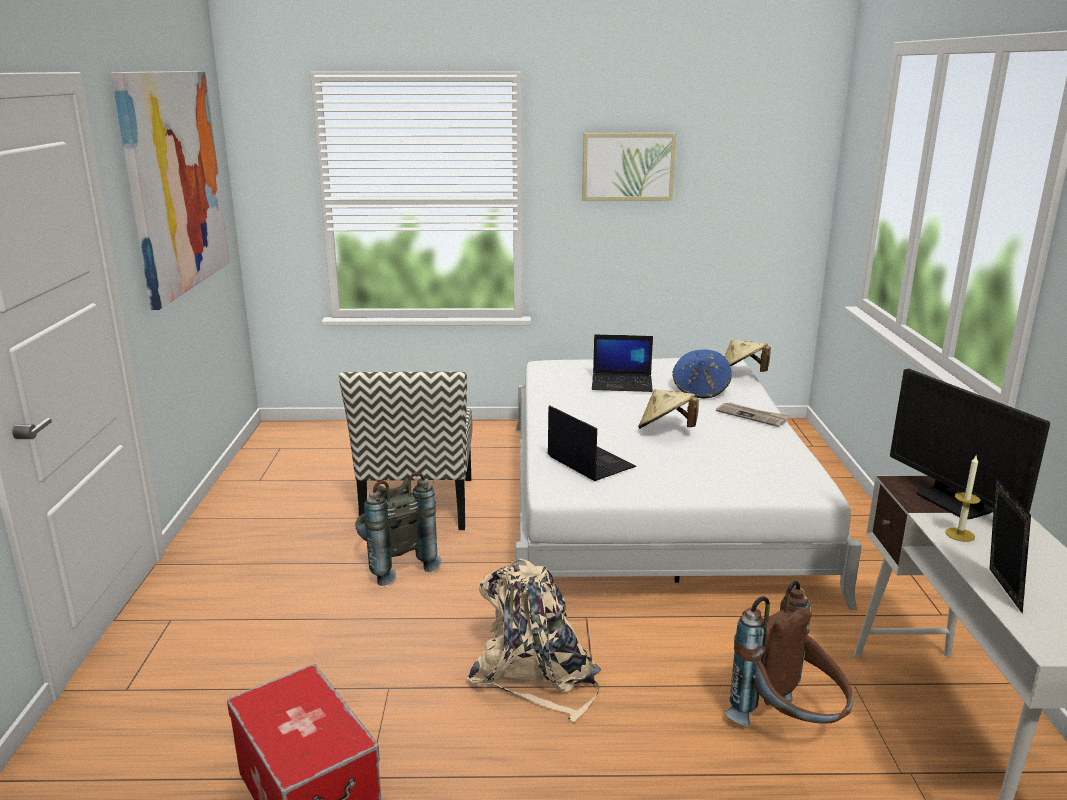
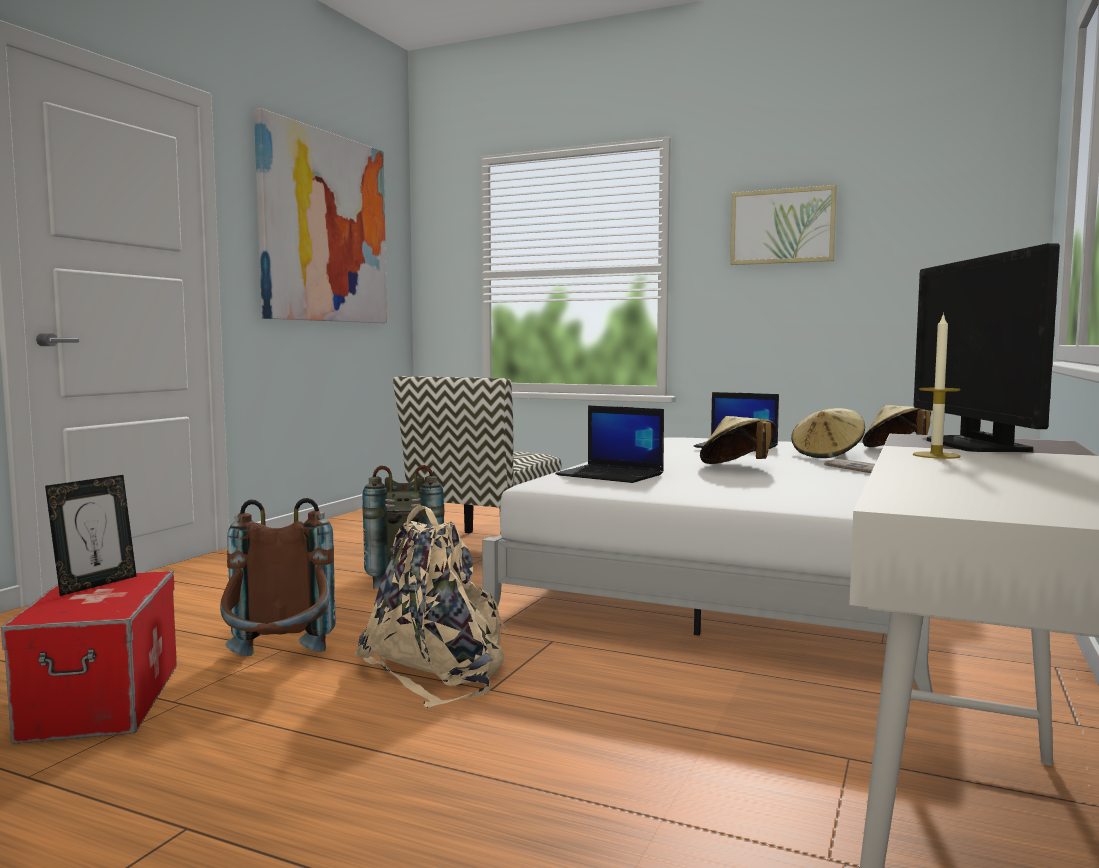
camera: 25 degrees right, 15 degrees down
(589, 462) = (612, 475): laptop -> laptop turned 135 degrees clockwise
(701, 390) = (827, 455): blue hat -> beige hat
(789, 726) = (700, 773): brown backpack -> brown backpack (279, 666)
(998, 590) = (912, 477): picture frame -> picture frame (95, 584)

